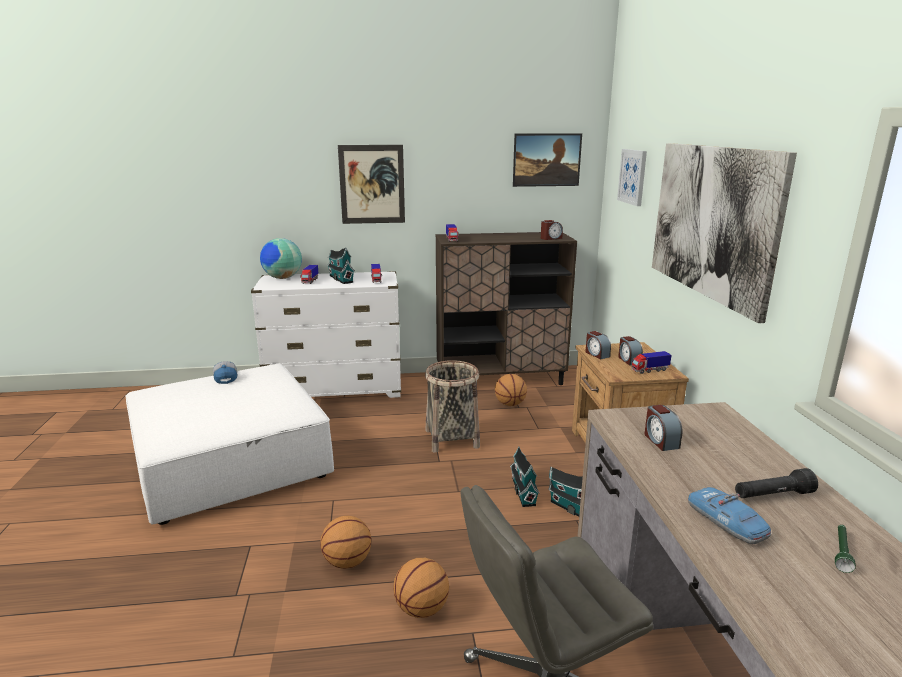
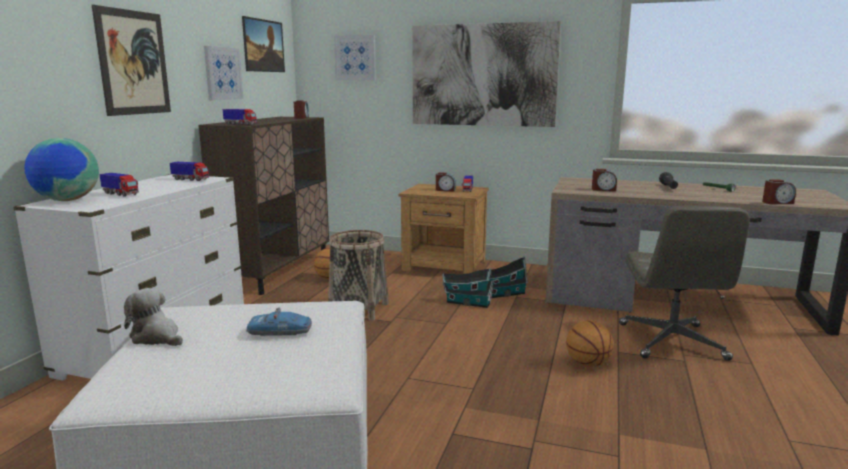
camera: 65 degrees left, 5 degrees down
(225, 377) = (156, 337): cap -> plush toy
(340, 279) = (147, 186): toy house -> none
(347, 561) = (513, 384): basketball -> none
(477, 189) = (222, 73): none -> picture
(596, 354) = (424, 193): alarm clock -> alarm clock (777, 203)
(726, 522) = (692, 195): toy car -> toy car (280, 331)

